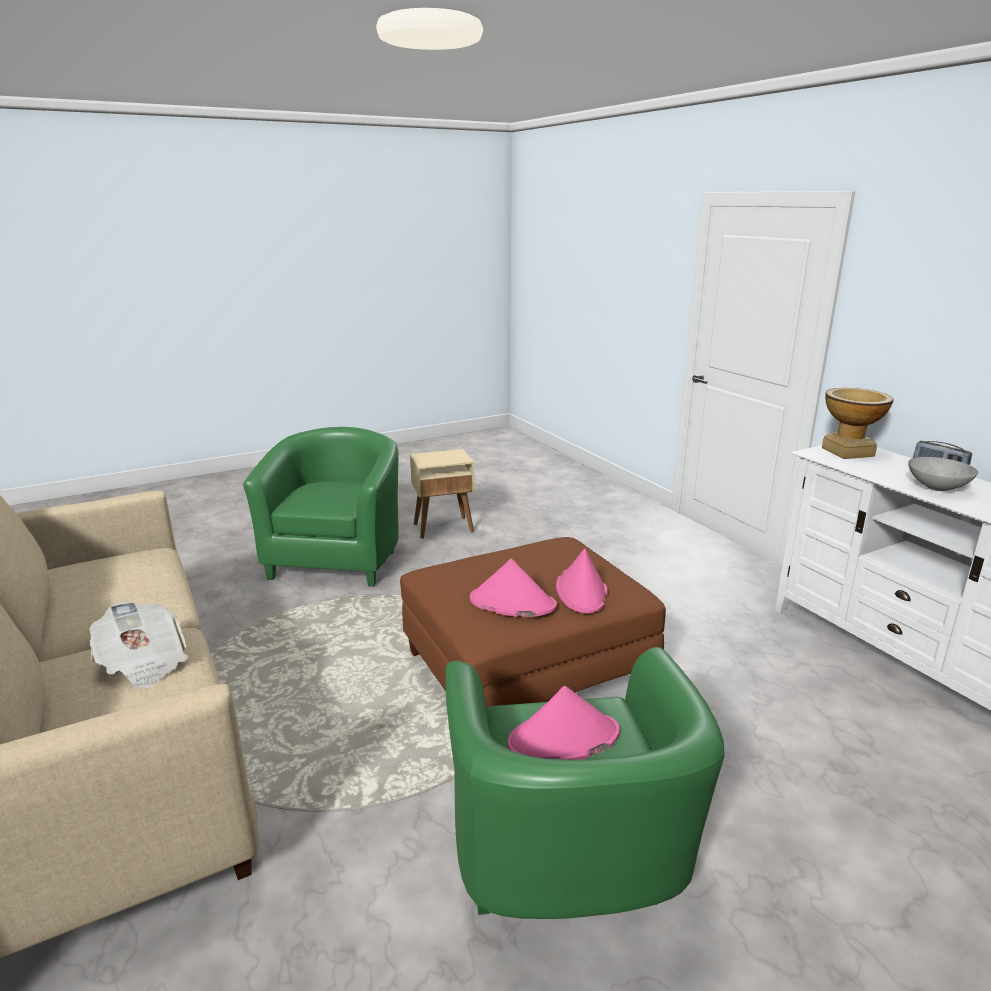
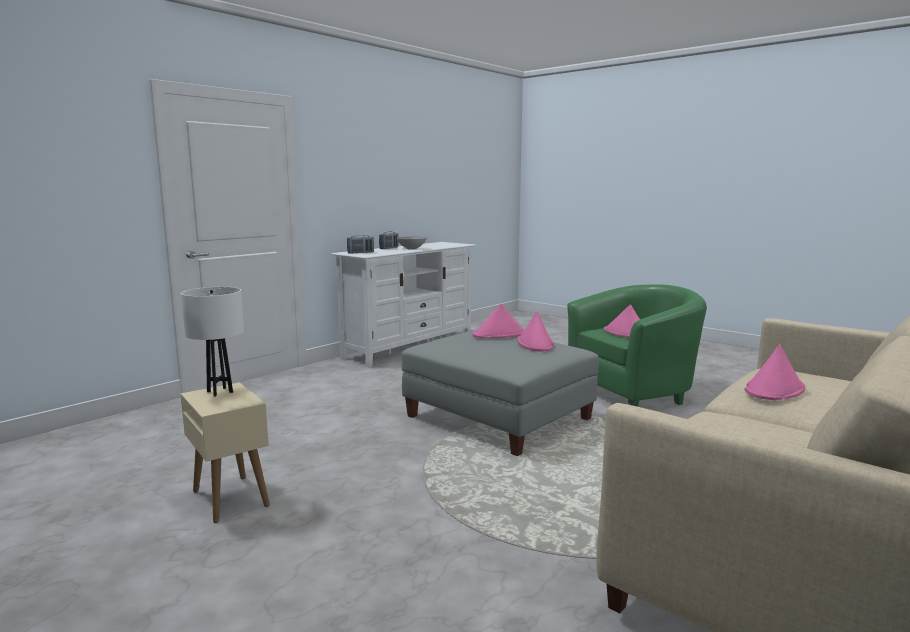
camera: 110 degrees left, 10 degrees down
(143, 664) = (774, 389): newspaper -> pink hat
(337, 558) = (351, 551): green armchair -> none
(454, 457) = (220, 392): none -> white table lamp
(527, 670) = (498, 417): brown ottoman -> grey ottoman
(848, 452) = (360, 253): vase -> radio

